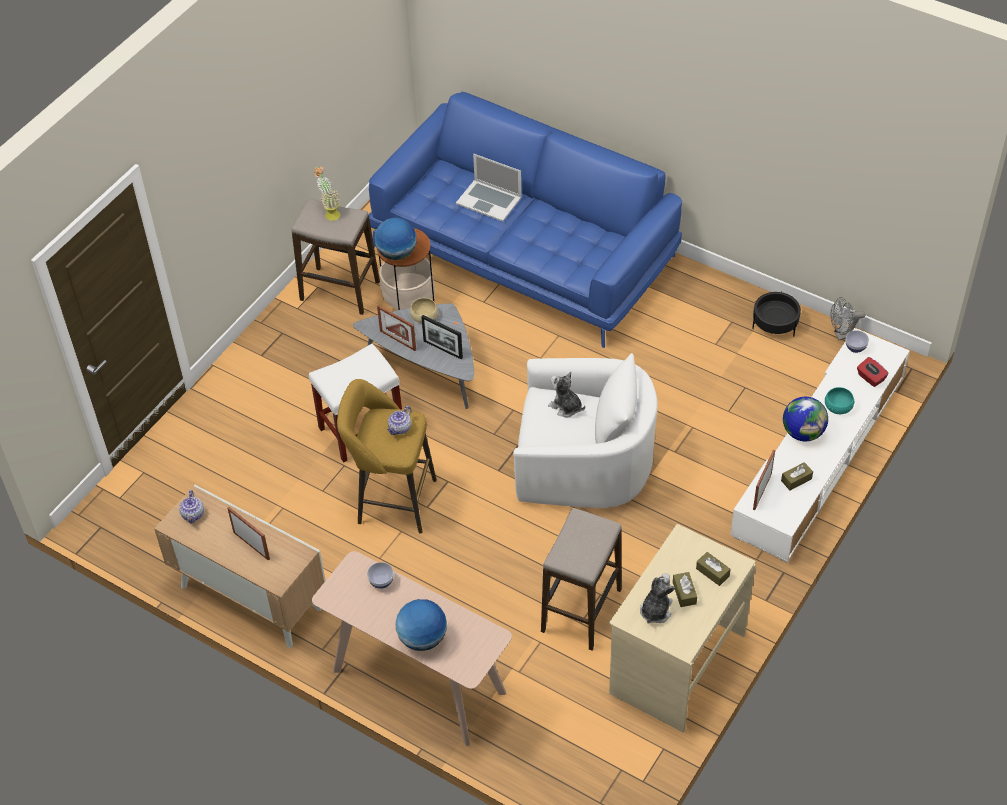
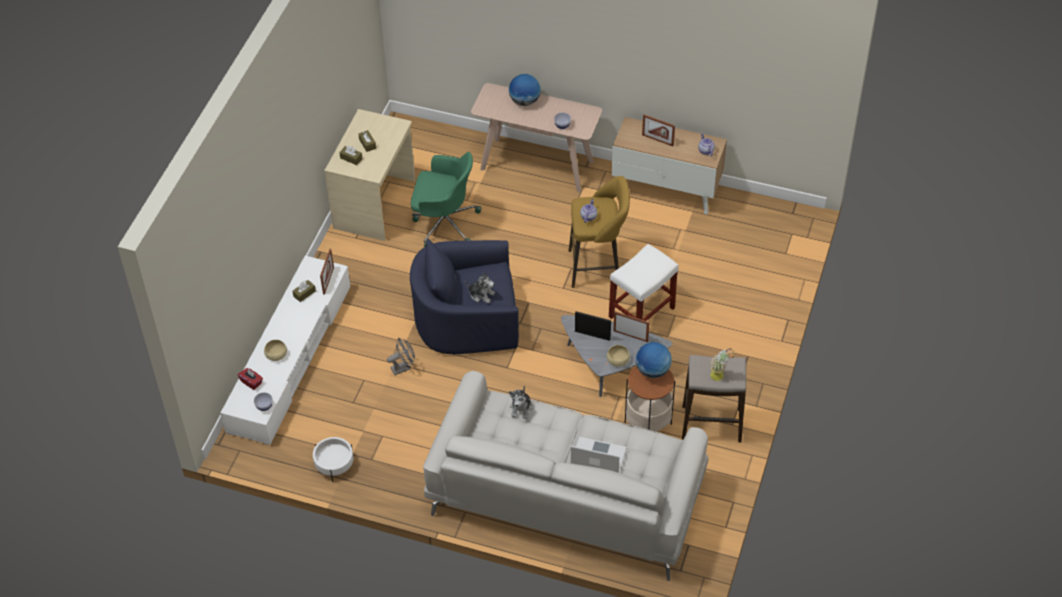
camera: 165 degrees right, 0 degrees up
(525, 252) = (565, 493): blue sofa -> white sofa
(581, 610) = (444, 223): stool -> green office chair
(583, 462) = (467, 319): white armchair -> blue armchair
(655, 610) = (384, 131): plush toy -> plush toy (521, 408)
(775, 324) = (334, 464): black planter -> white planter
(803, 432) = (302, 329): globe -> none
(838, 406) = (276, 354): turquoise bowl -> beige bowl
(842, 335) = (276, 464): grey fan -> grey fan (403, 367)

